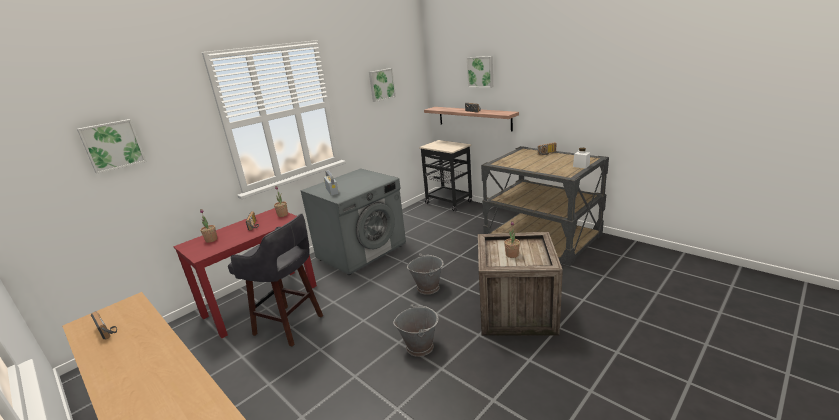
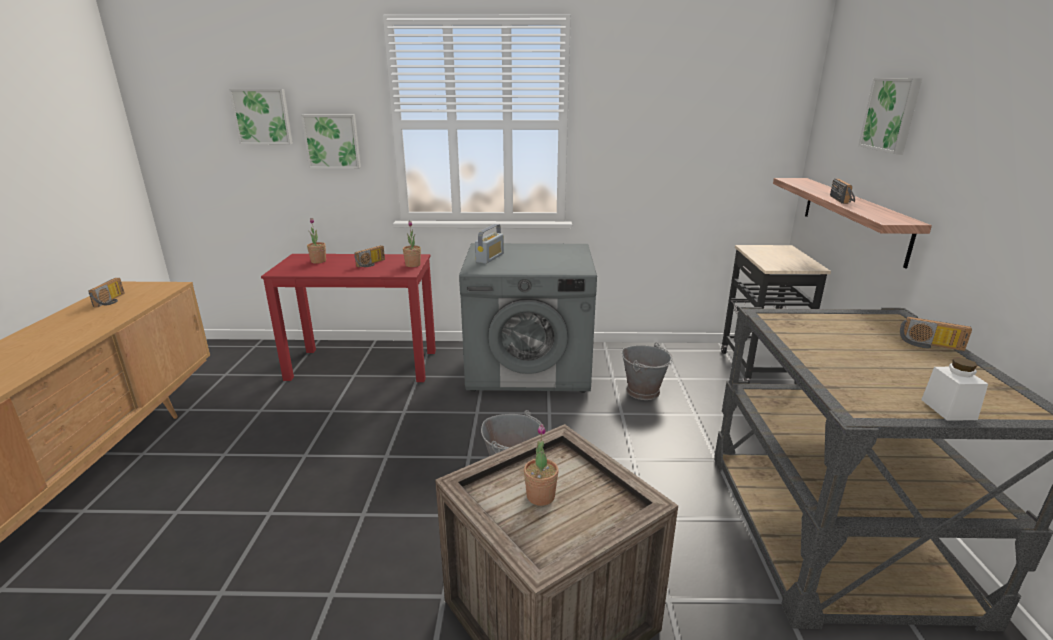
camera: 45 degrees right, 0 degrees up
(291, 326) = (333, 409): grey stool -> none
(381, 84) = (688, 112): picture -> picture (332, 141)
(420, 346) = (367, 541): grey bucket -> grey bucket (643, 391)

